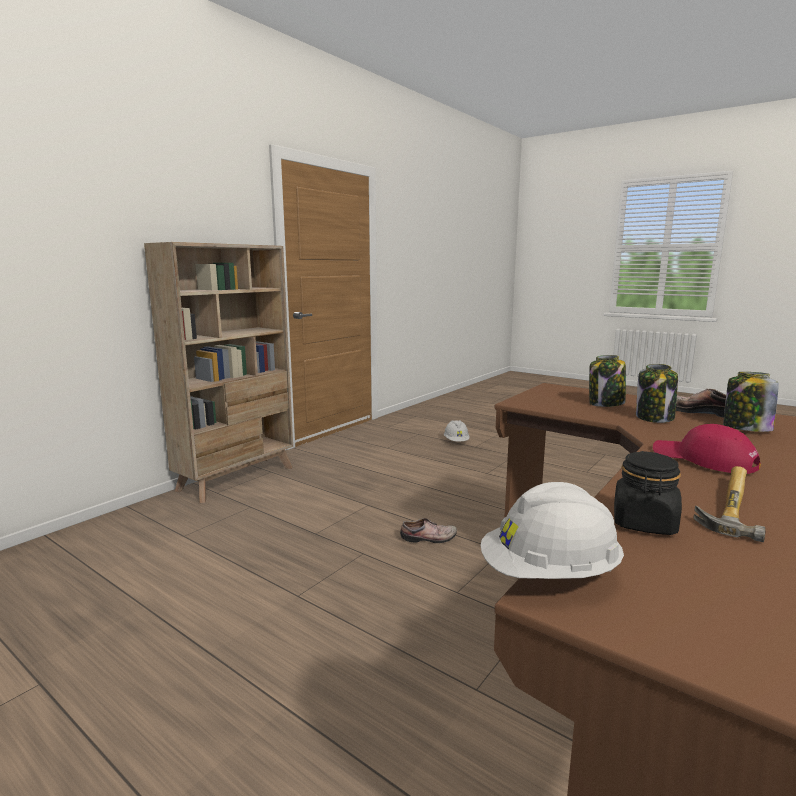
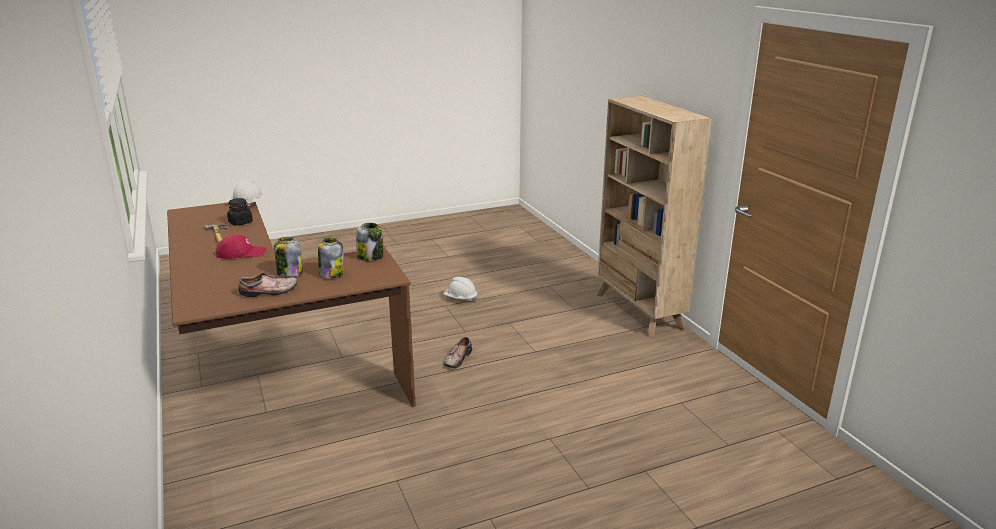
camera: 120 degrees right, 10 degrees up
(456, 442) = (675, 463): white hard hat -> white hard hat (460, 299)
(745, 428) = (235, 285): jar -> jar (370, 257)

